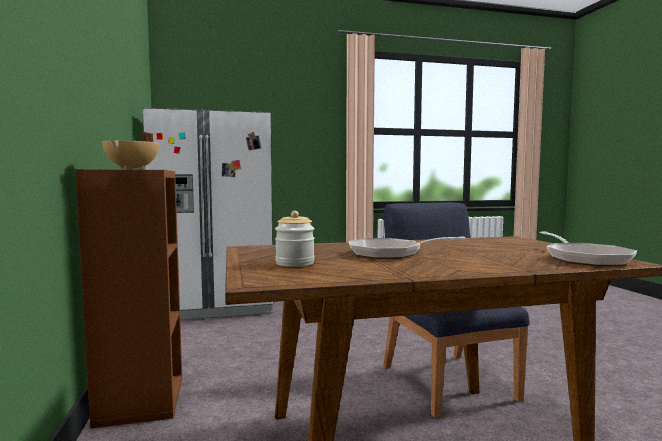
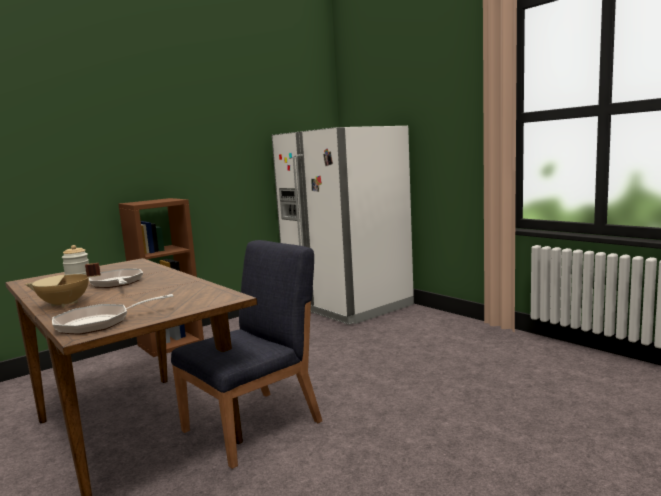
camera: 65 degrees right, 5 degrees up
(133, 169) = (141, 202): beige cooking pot -> beige cooking pot (65, 304)

